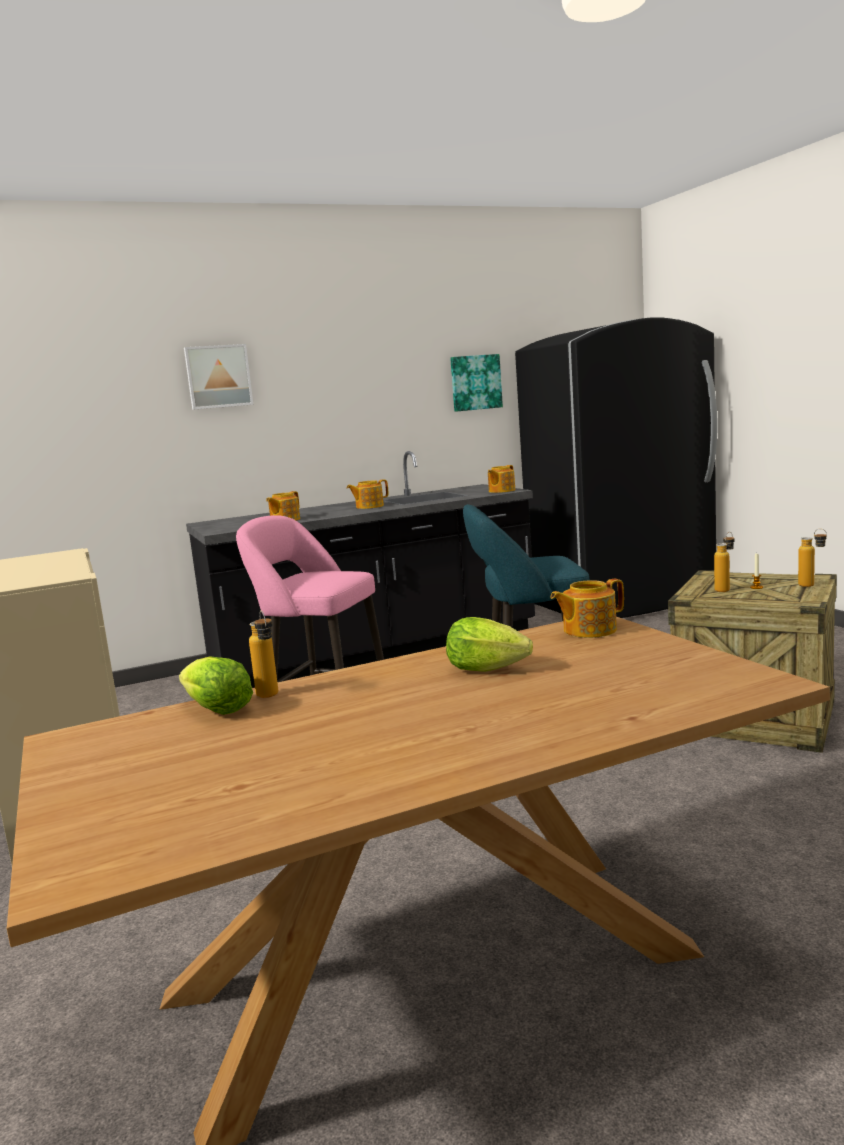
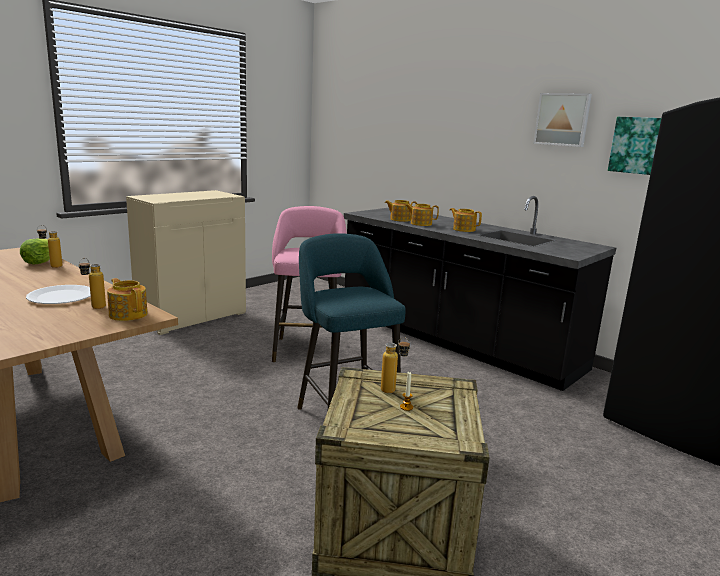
camera: 65 degrees right, 5 degrees up
(218, 376) = (431, 113): picture -> picture (562, 119)
(486, 669) = (61, 296): lettuce -> white plate
(501, 491) = (566, 253): teapot -> teapot (420, 224)
(812, 586) = (415, 436): bottle -> bottle (94, 308)

